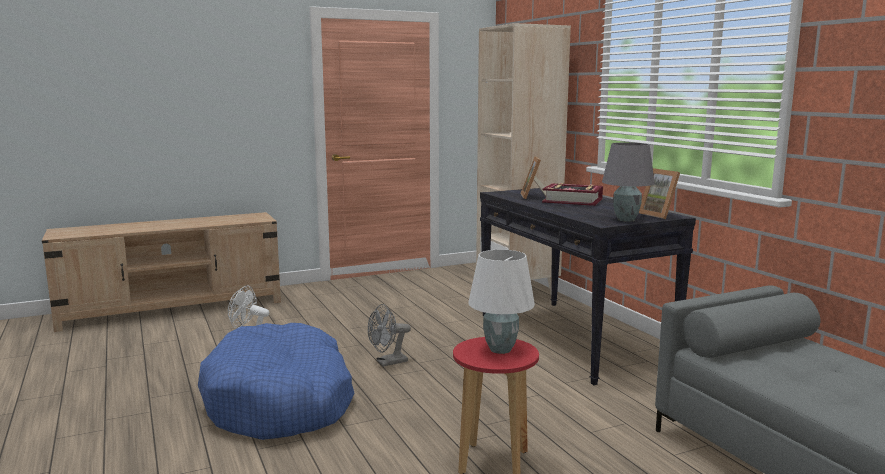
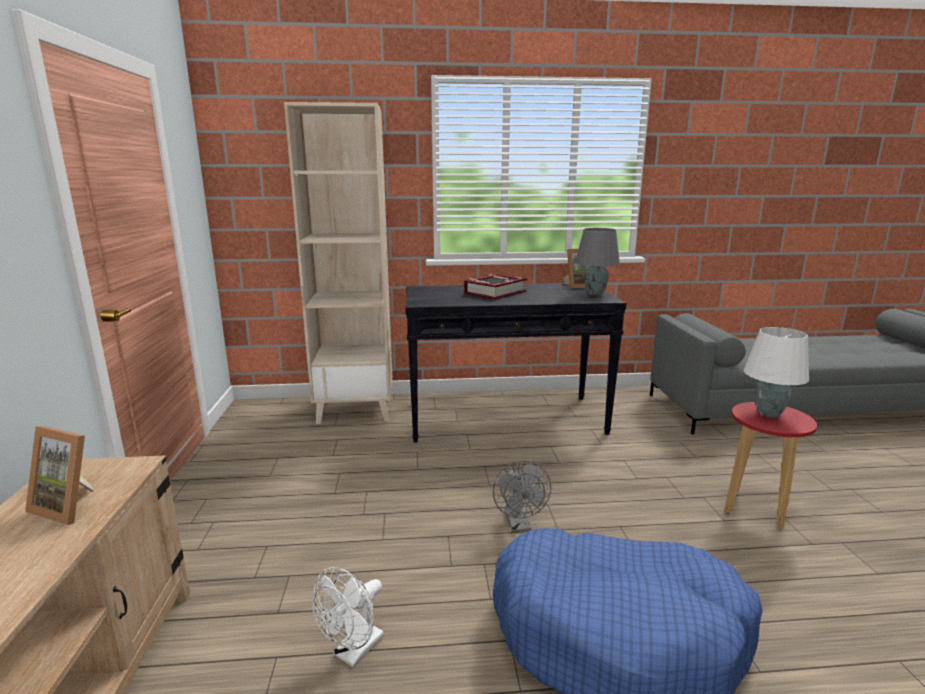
camera: 70 degrees left, 5 degrees up
(533, 196) = (458, 297): picture frame -> picture frame (72, 505)

